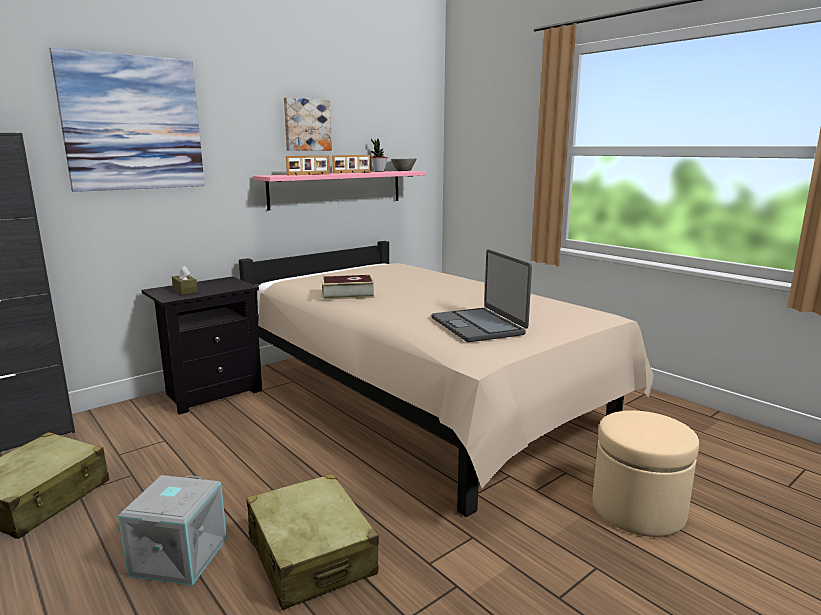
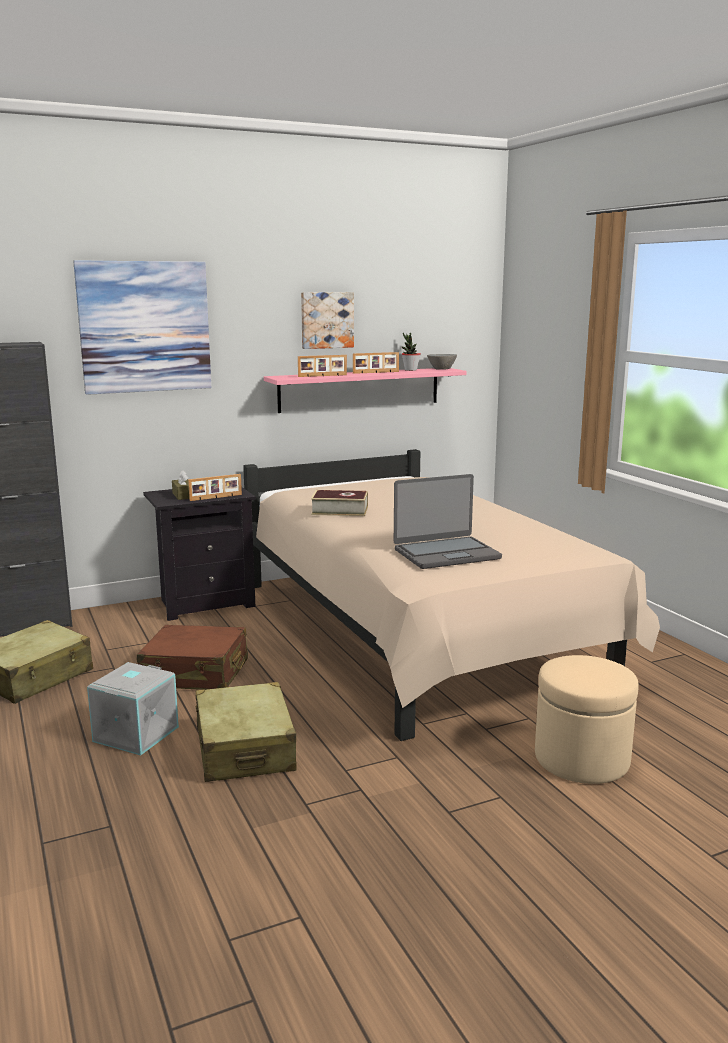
camera: 15 degrees right, 0 degrees up
(220, 290) = (216, 497): none -> picture frame
(226, 470) = (195, 674): none -> brown suitcase
(478, 326) = (446, 554): laptop -> laptop turned 105 degrees counterclockwise

